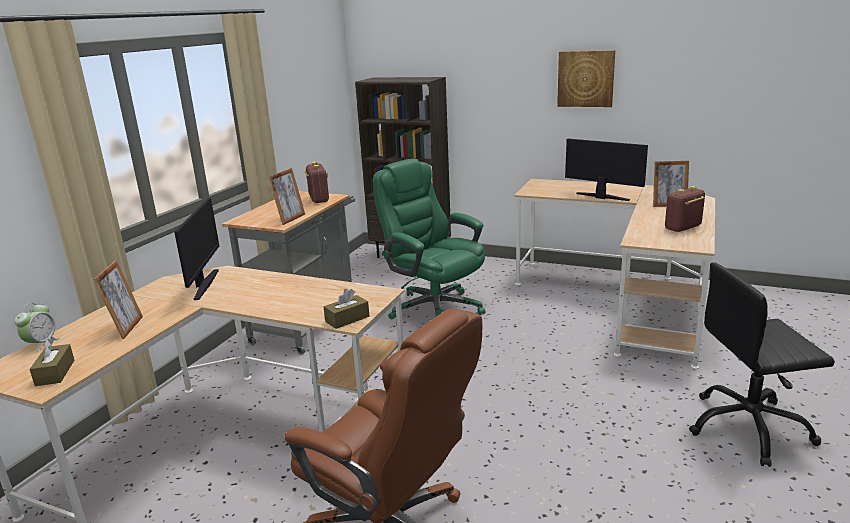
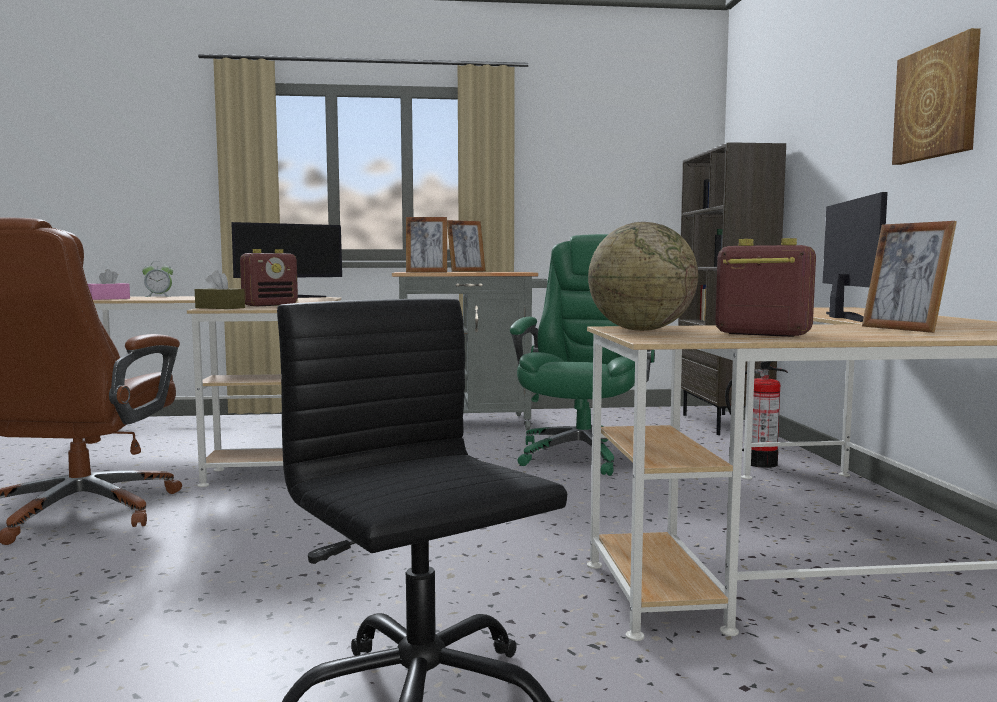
camera: 60 degrees right, 15 degrees down
(55, 373) = (109, 299): brown tissue box -> pink tissue box
(126, 328) = (189, 298): picture frame -> picture frame (466, 271)
(318, 199) = (505, 272): radio -> radio (270, 305)
(497, 273) = (761, 463): none -> fire extinguisher
(652, 240) = (640, 330): none -> globe

